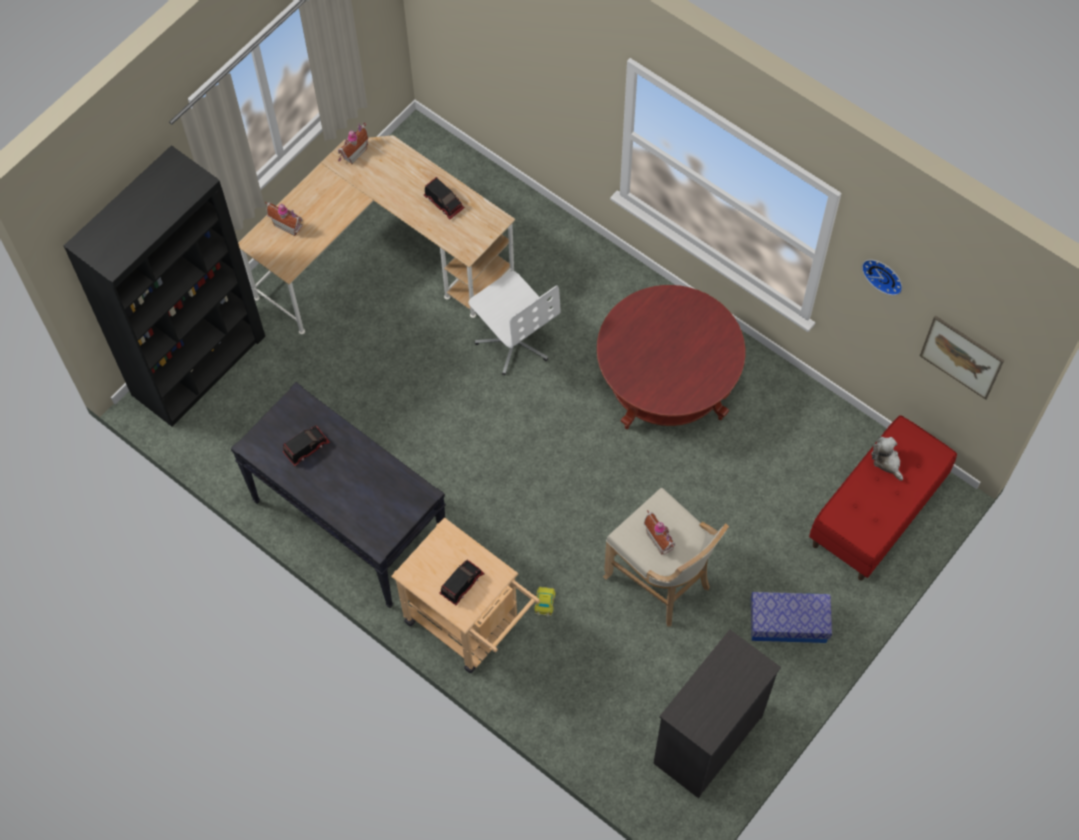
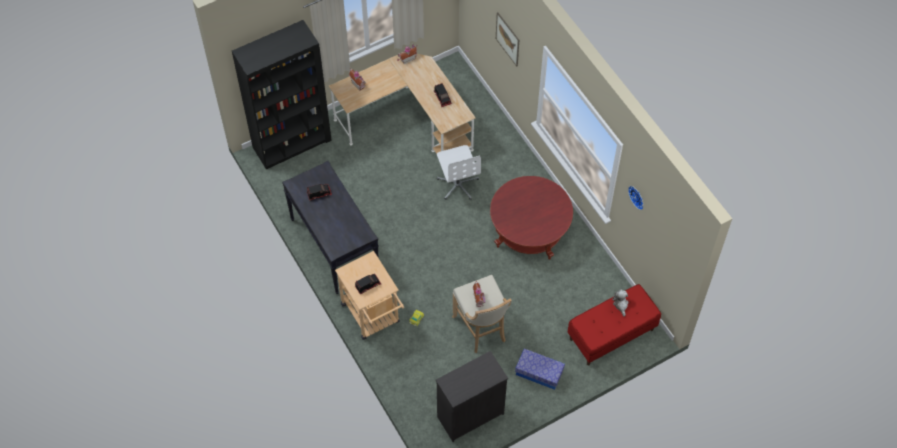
camera: 20 degrees right, 5 degrees down
(961, 357) = (666, 254): picture -> picture (507, 39)

